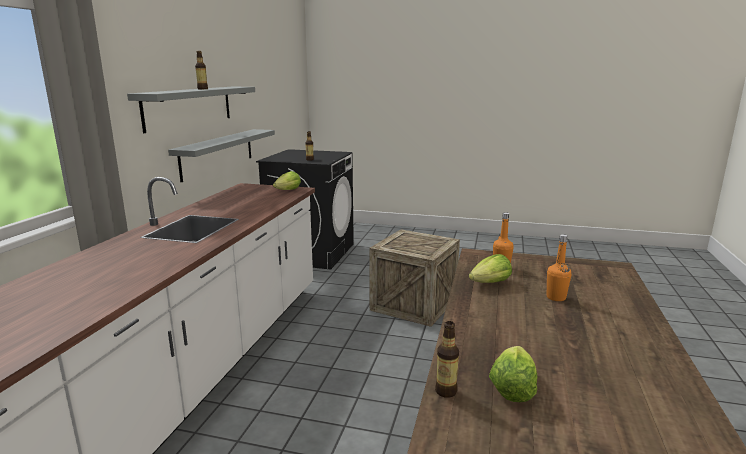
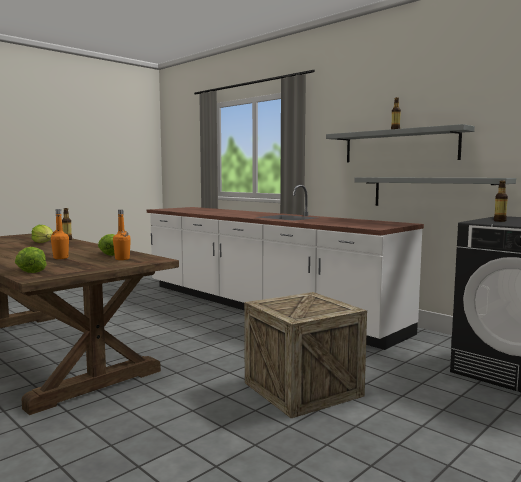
camera: 120 degrees right, 10 degrees down
(288, 191) = (372, 226): lettuce -> lettuce (31, 271)

